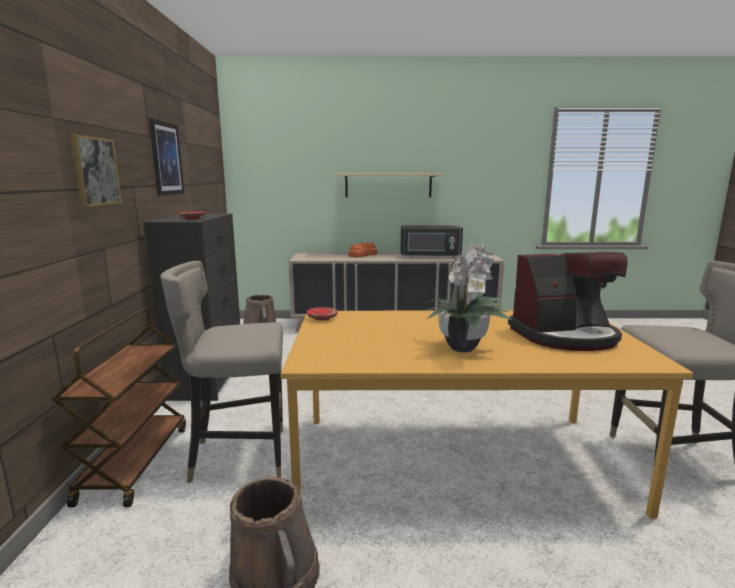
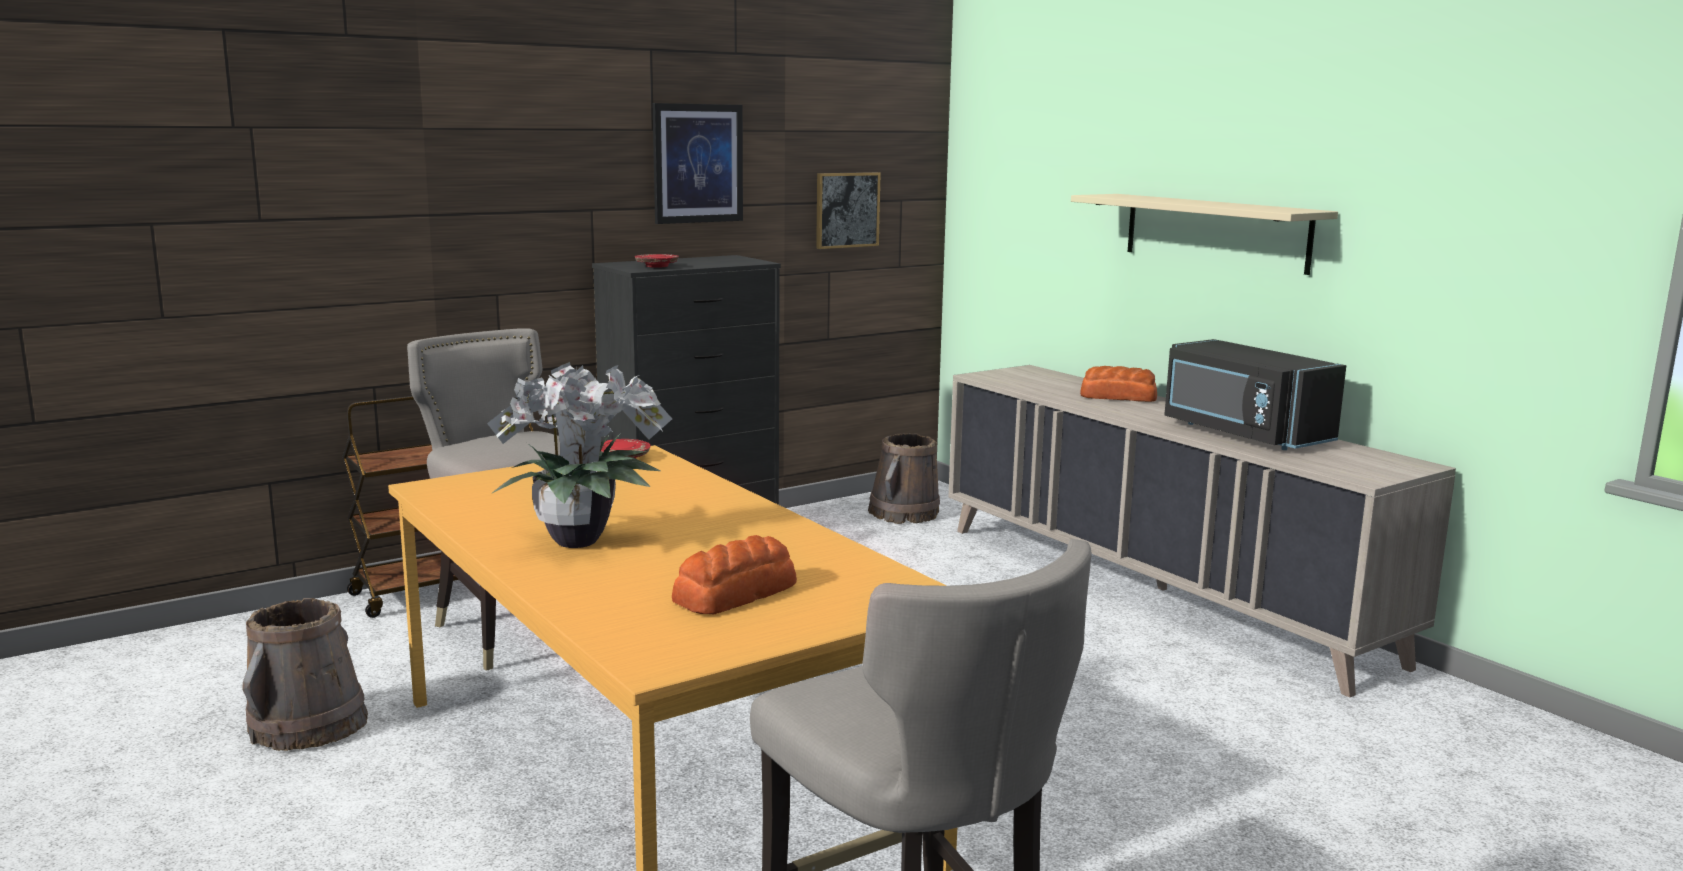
camera: 55 degrees right, 0 degrees up
(95, 171) = (493, 190): picture -> picture (847, 210)
(564, 336) = (737, 593): coffee machine -> bread

